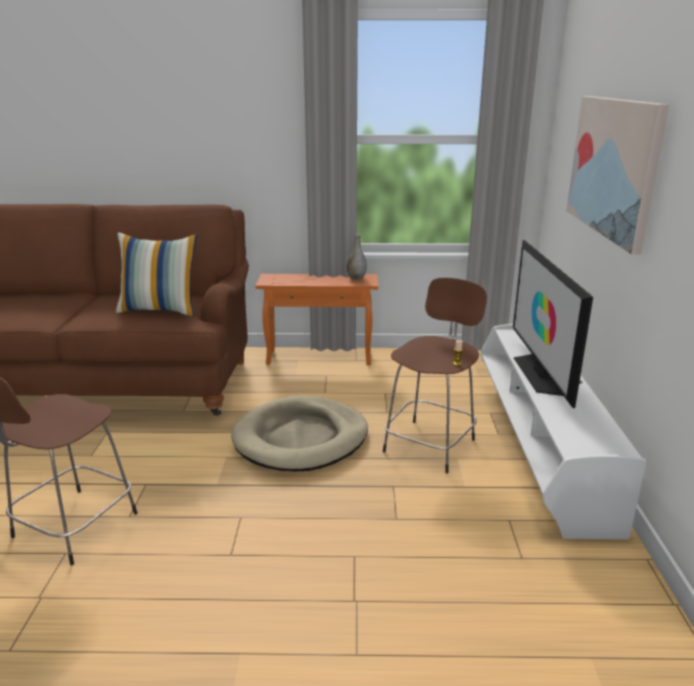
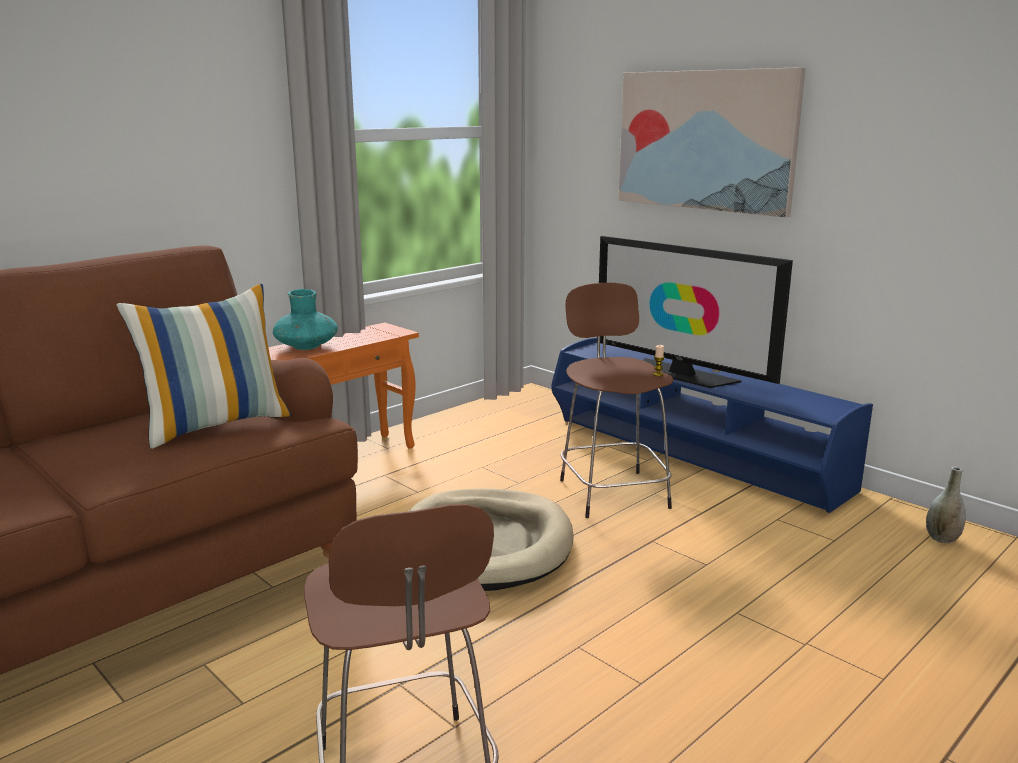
camera: 45 degrees left, 5 degrees down
(301, 278) = (306, 346): none -> turquoise vase
(356, 278) = (374, 331): grey vase -> grey vase (942, 539)
(538, 446) = (692, 456): white tv stand -> blue tv stand

